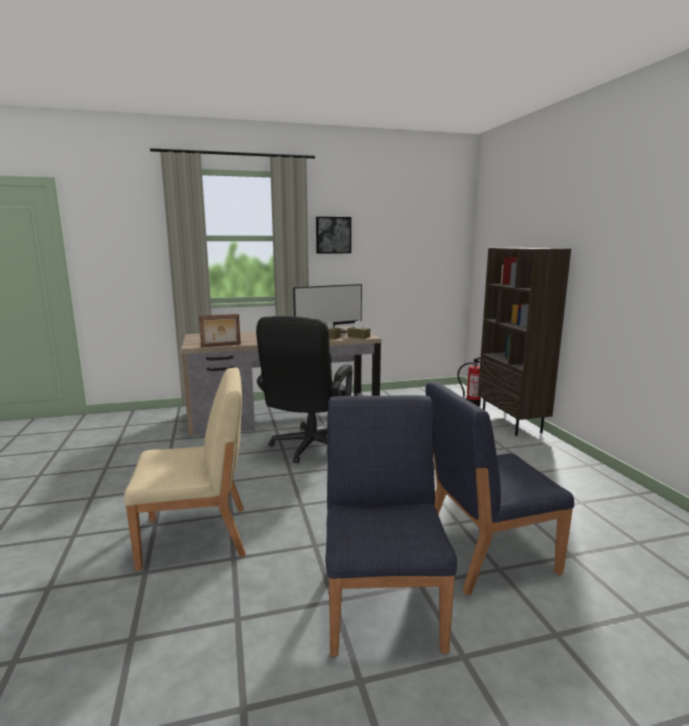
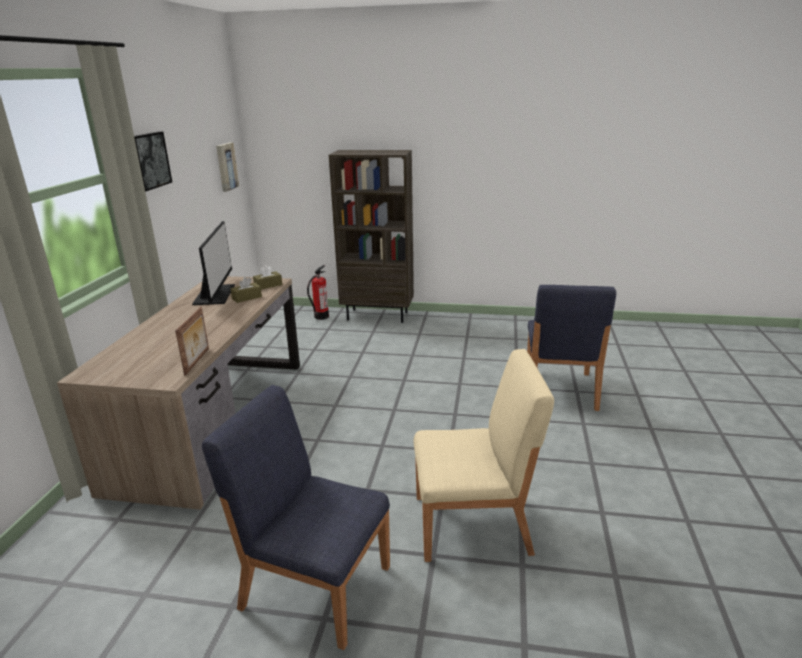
camera: 65 degrees left, 10 degrees up
(197, 536) = (473, 524): beige chair -> beige chair turned 75 degrees clockwise
(308, 448) = (332, 423): black office chair -> none
(383, 603) = (599, 443): blue chair -> blue chair (314, 585)
(436, 256) = (226, 166): none -> picture

